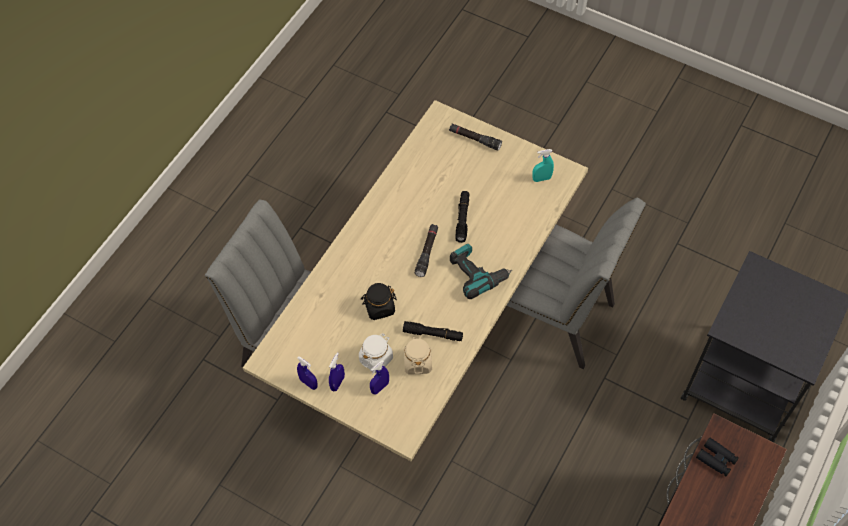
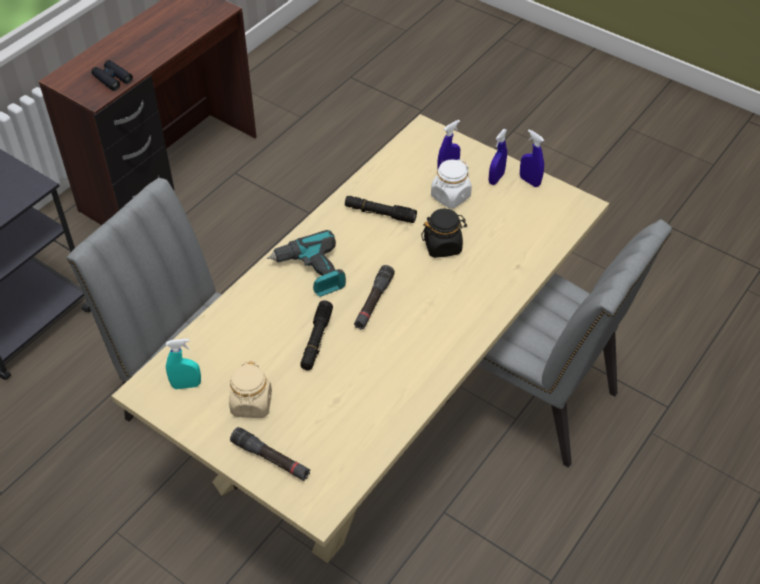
camera: 175 degrees left, 10 degrees down
(417, 362) = (402, 189): beige jar -> beige jar (251, 404)

